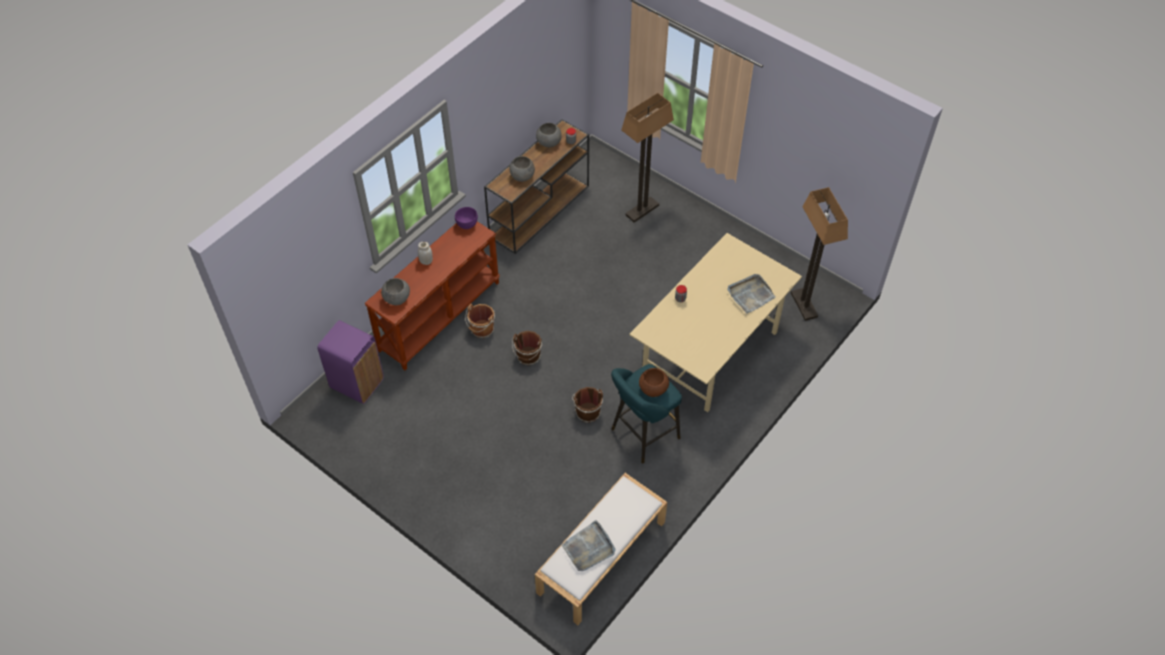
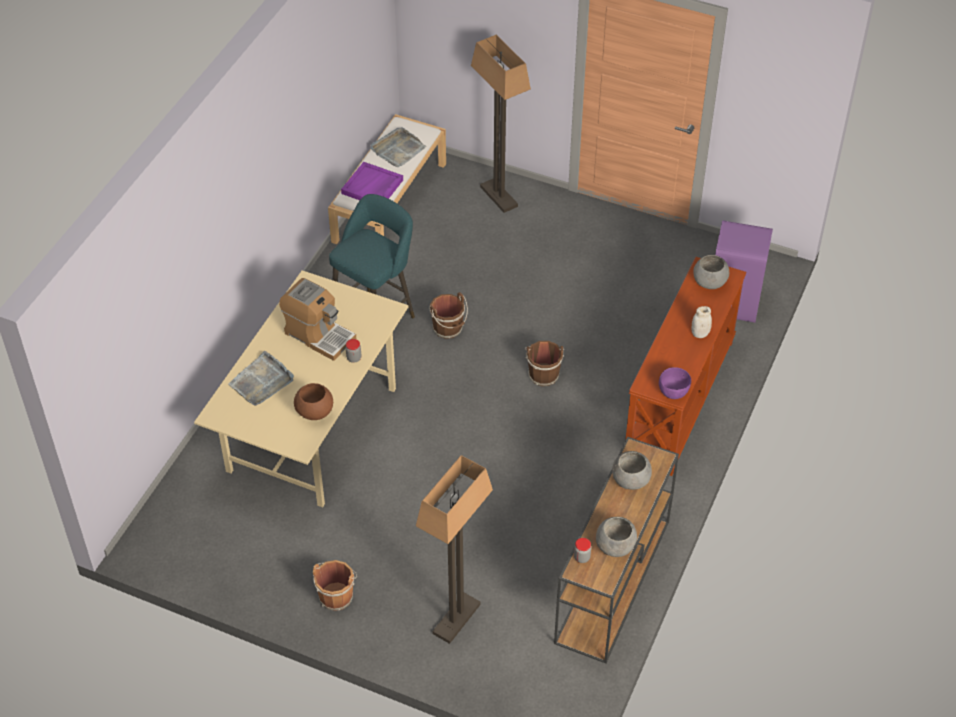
camera: 165 degrees right, 5 degrees down
(482, 330) = (616, 393): brown bucket -> brown bucket (336, 595)
(623, 507) = (372, 187): none -> purple tray
(653, 389) = (363, 250): brown bowl -> brown bowl (314, 412)
(703, 322) = (319, 335): none -> coffee machine
(804, 305) = (189, 518): floor lamp -> floor lamp (498, 196)

